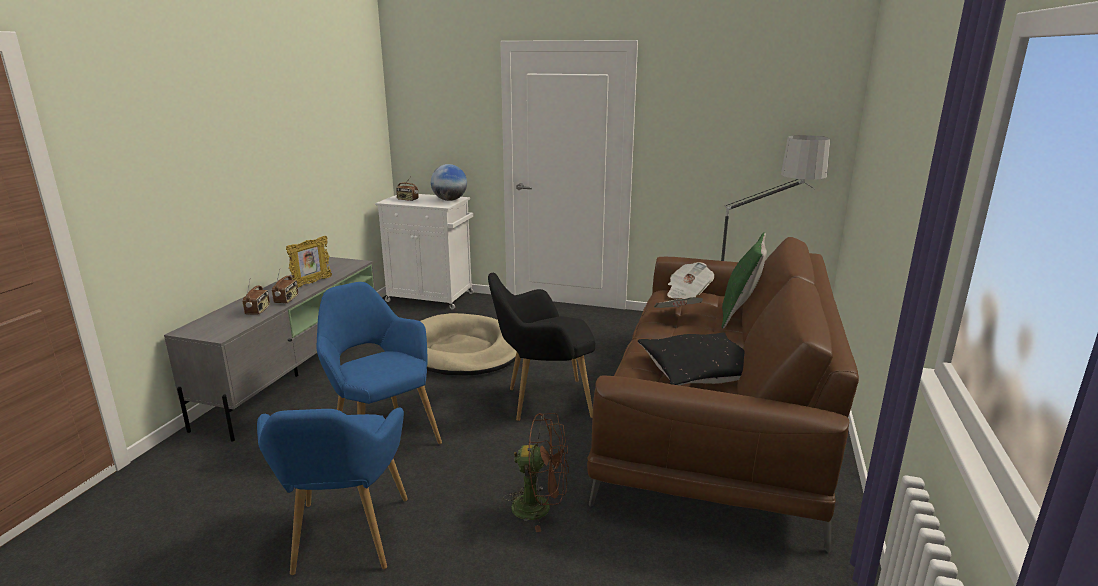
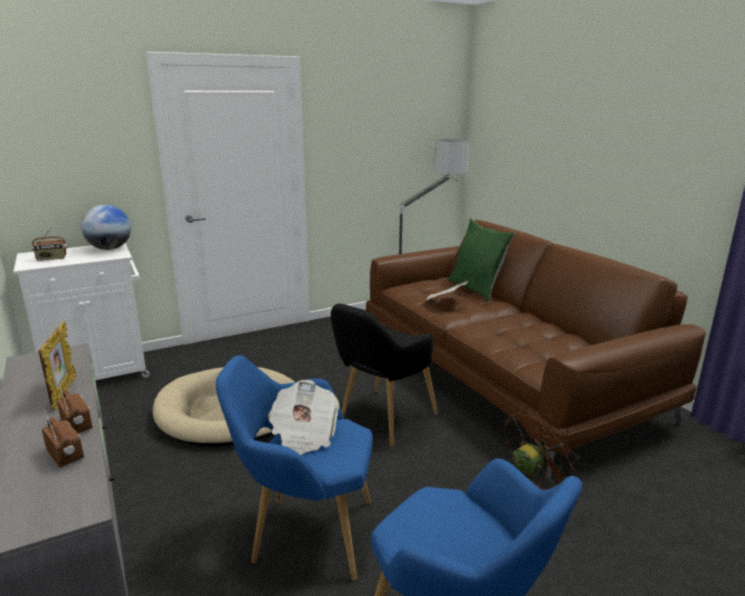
camera: 45 degrees left, 0 degrees up
(687, 293) = (415, 284): newspaper -> newspaper (303, 435)
(699, 371) = (539, 334): black pillow -> none

